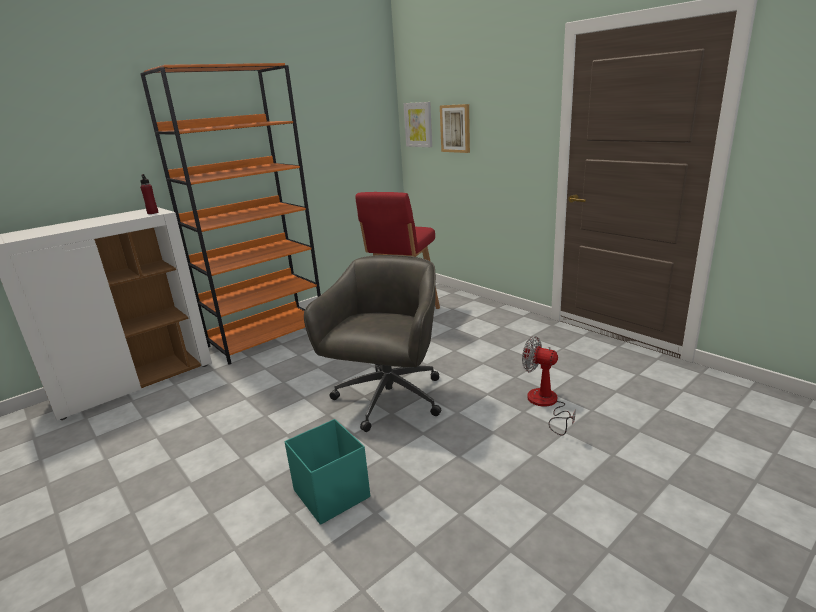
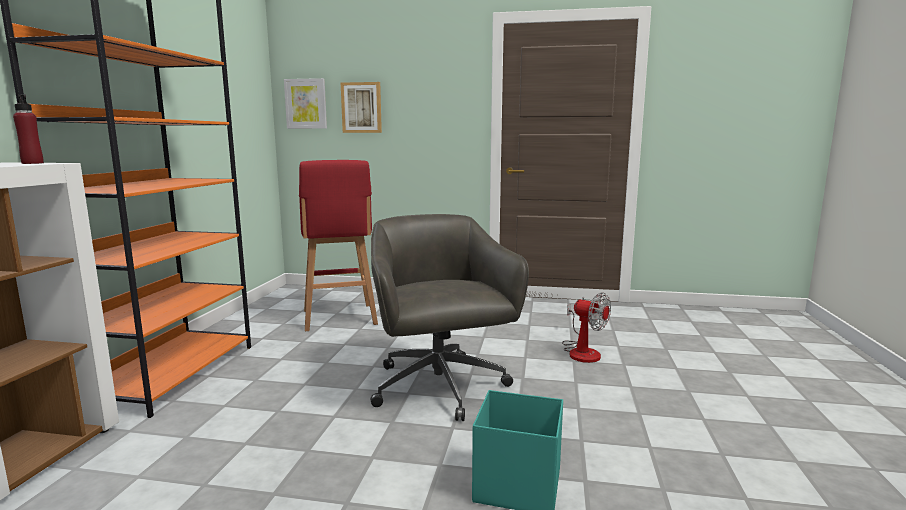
camera: 40 degrees left, 10 degrees down
(546, 404) = (582, 351): fan -> fan turned 135 degrees counterclockwise

